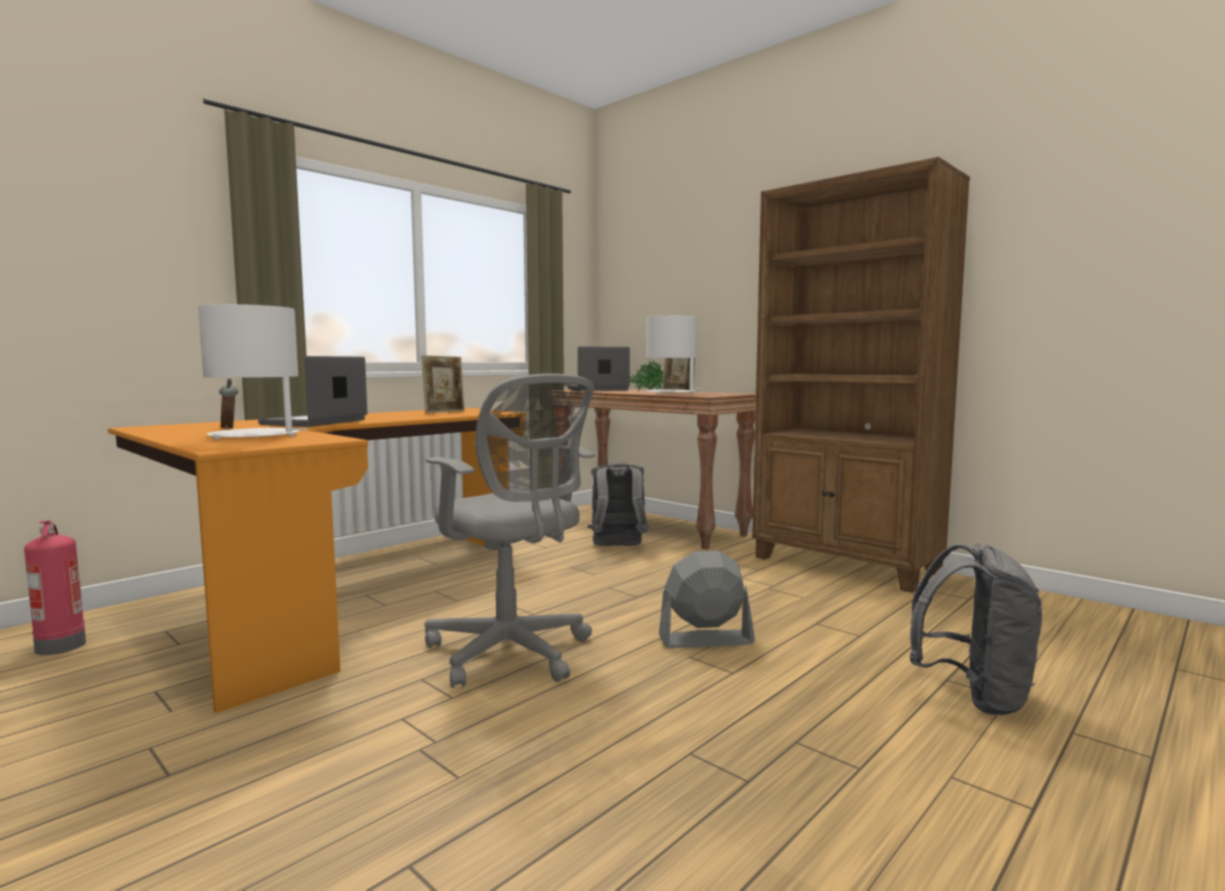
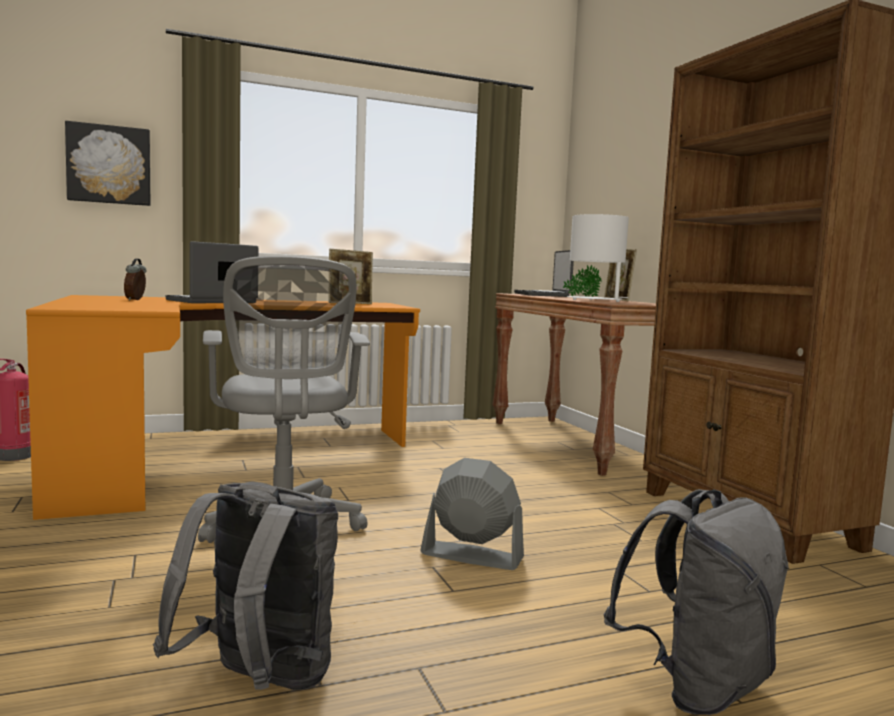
camera: 25 degrees right, 0 degrees up
(133, 261) = (109, 165): none -> picture
(256, 436) = (123, 304): white table lamp -> none
(598, 389) = (543, 295): laptop -> laptop turned 105 degrees counterclockwise
(617, 547) = (511, 458): grey backpack -> grey backpack (258, 684)

